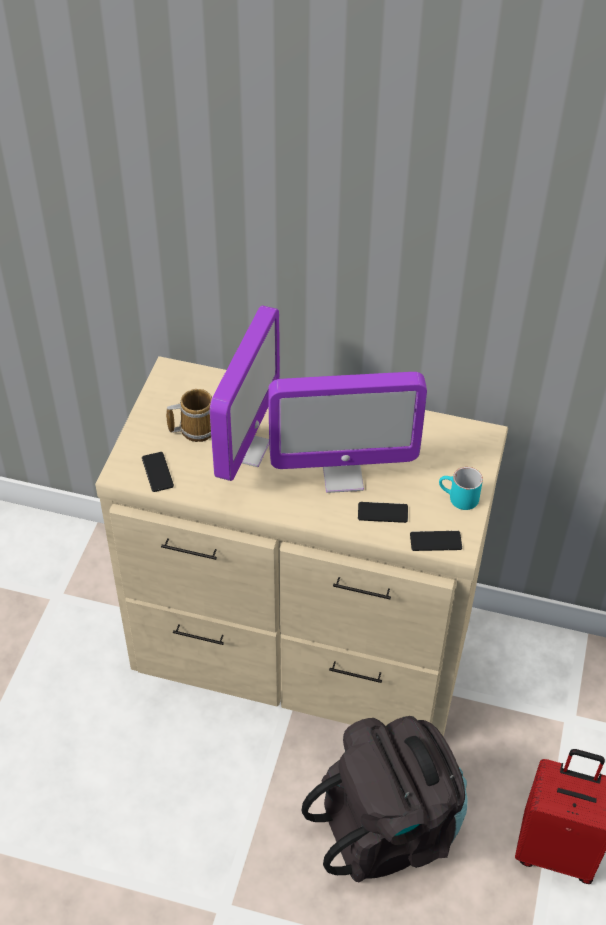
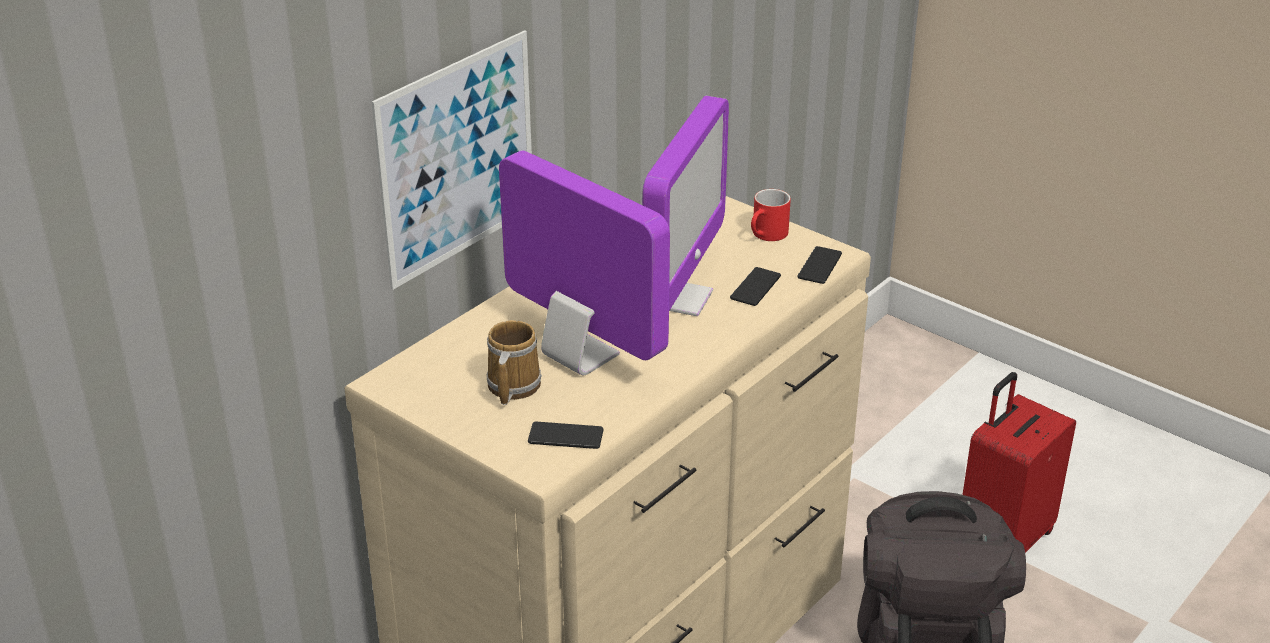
camera: 65 degrees left, 15 degrees down
(279, 287) = (457, 159): none -> picture
(458, 498) = (767, 236): turquoise mug -> red mug

